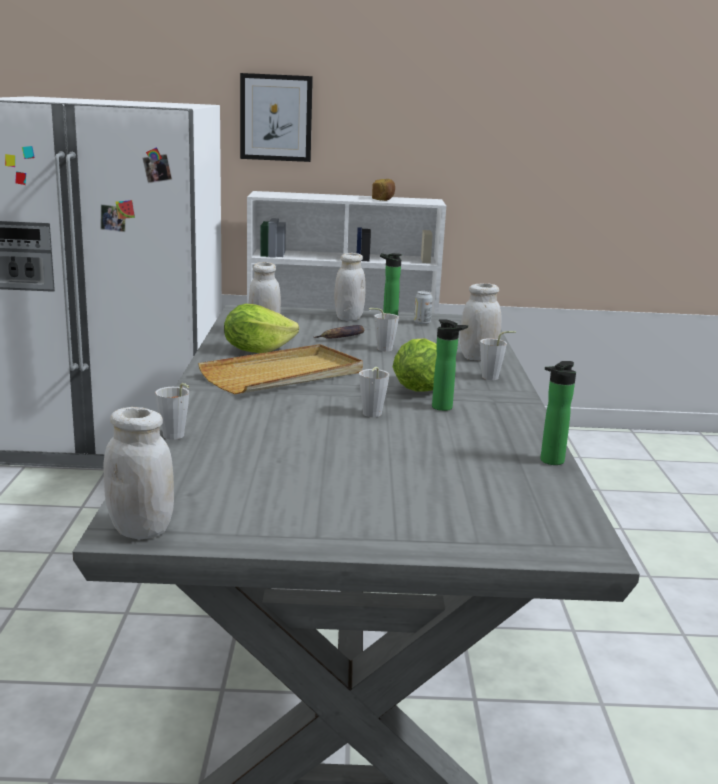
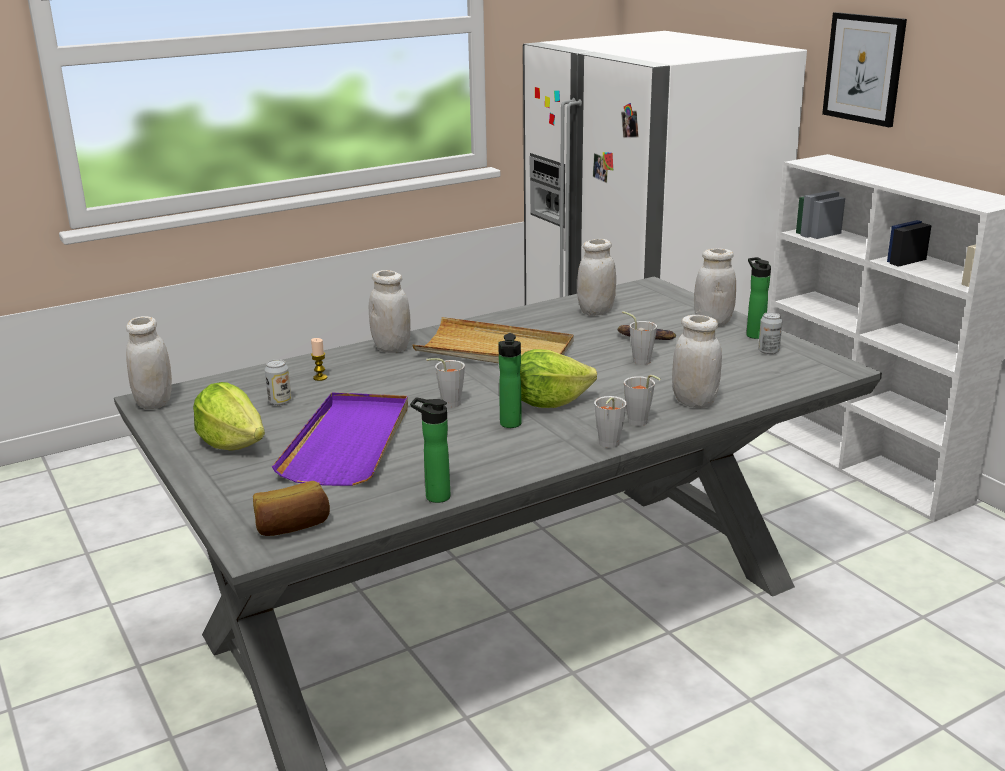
camera: 60 degrees right, 5 degrees up
(175, 437) = (310, 363): grey cup -> grey cup (607, 445)
(204, 402) = (391, 348): none -> white jar
(223, 442) = (320, 378): none -> candle
(255, 470) = (280, 402): none -> can
(257, 350) = (542, 324): lettuce -> lettuce (232, 443)
(383, 199) = (938, 189): bread -> bread (292, 526)
(401, 465) = (349, 442): none -> purple tray

